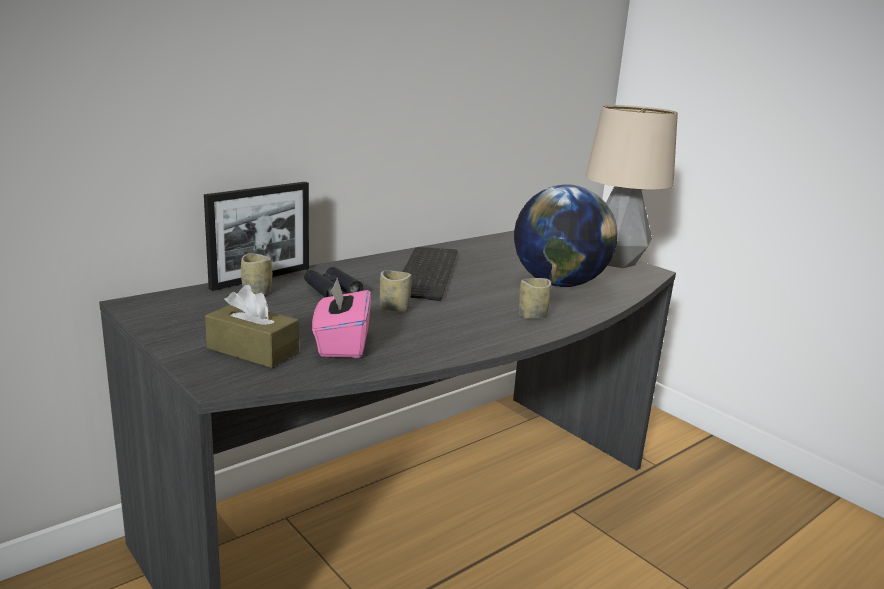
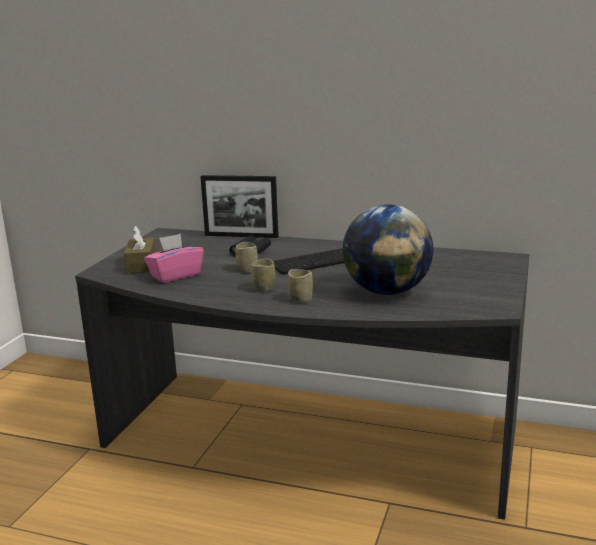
camera: 60 degrees right, 0 degrees up
(257, 292) = (219, 241): cup -> cup (264, 289)
(616, 262) = (491, 295): table lamp -> none

